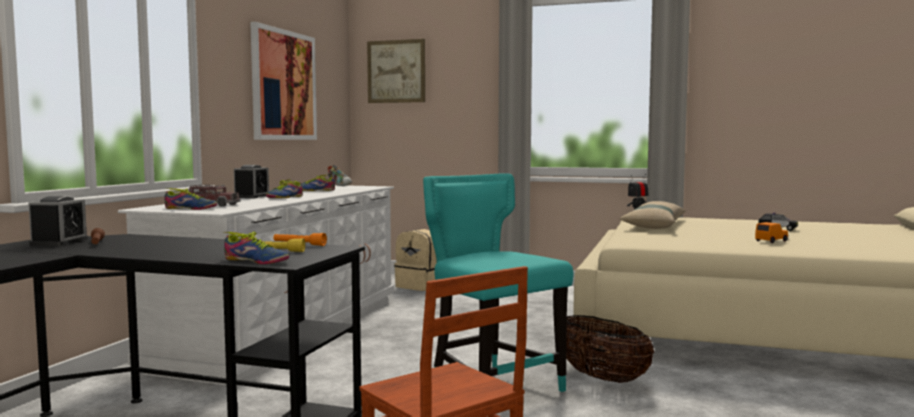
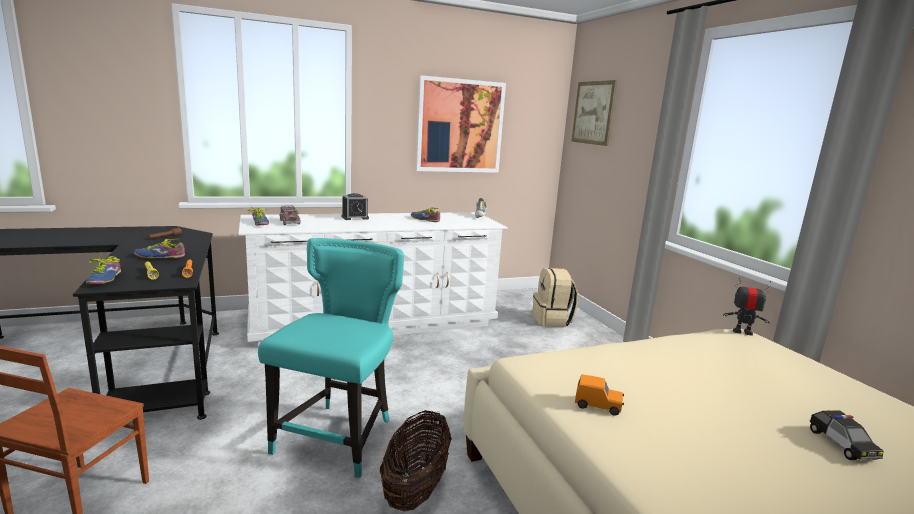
camera: 50 degrees right, 10 degrees up
(59, 242) = (165, 231): alarm clock -> none
(283, 197) = (360, 223): shoe -> shoe (160, 256)
(653, 225) = (680, 354): beige pillow -> none
(771, 241) = (707, 457): orange toy car -> orange toy car (598, 406)

